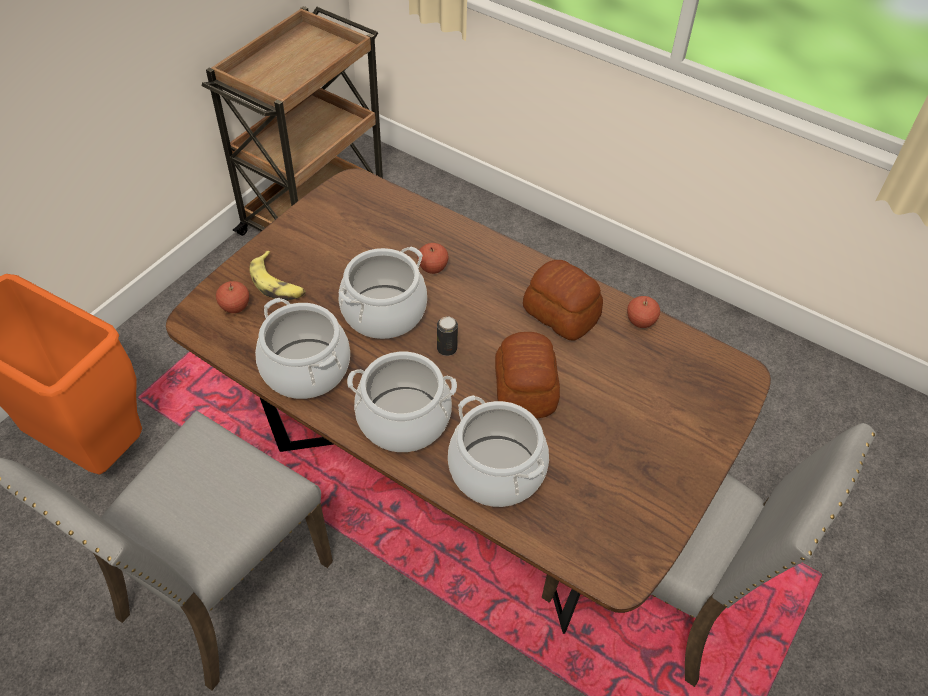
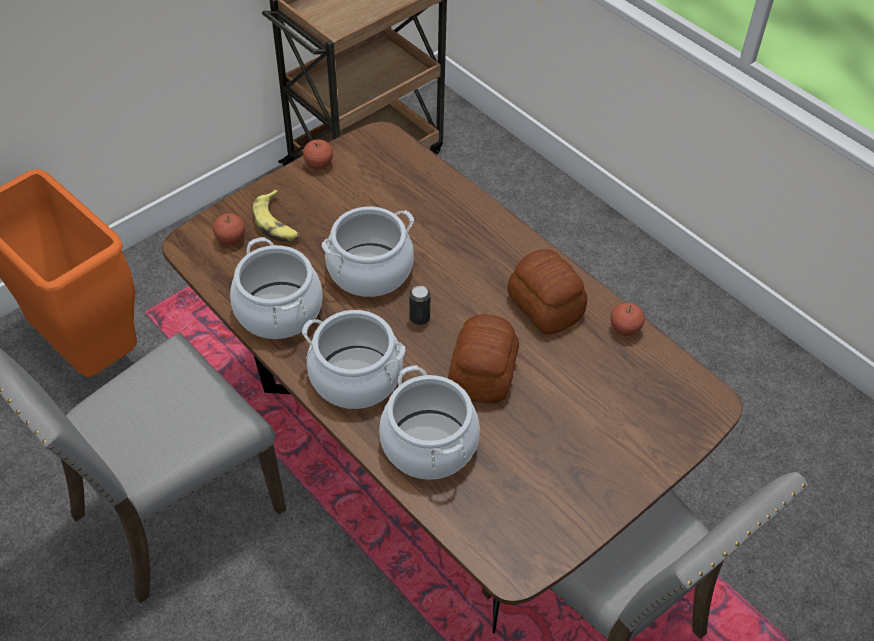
camera: 15 degrees right, 0 degrees up
(433, 268) = (432, 236): apple -> apple (319, 164)

